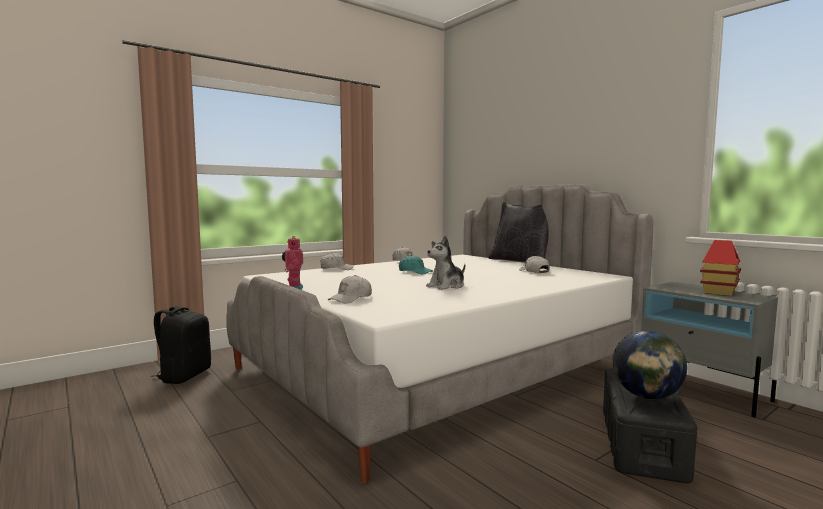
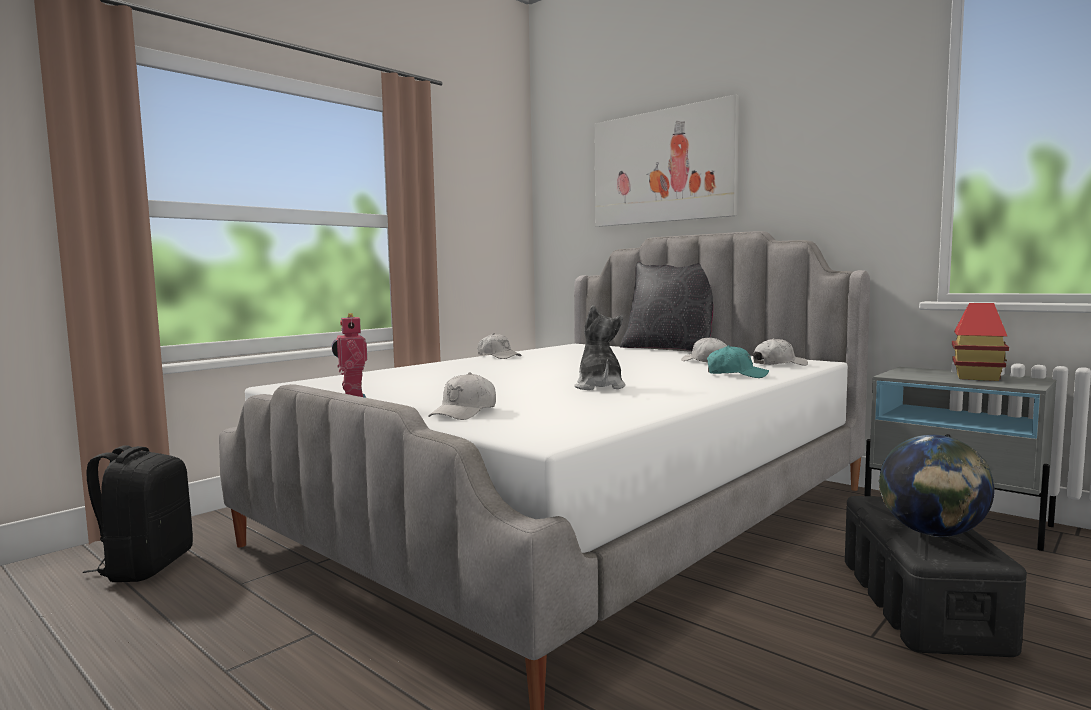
camera: 10 degrees left, 0 degrees up
(336, 268) = (397, 370): white cap -> white cap (779, 364)
(415, 272) = (528, 369): turquoise cap -> turquoise cap (736, 375)
(446, 286) = (599, 387): plush toy -> plush toy turned 135 degrees clockwise
(522, 138) = (662, 167): none -> picture

